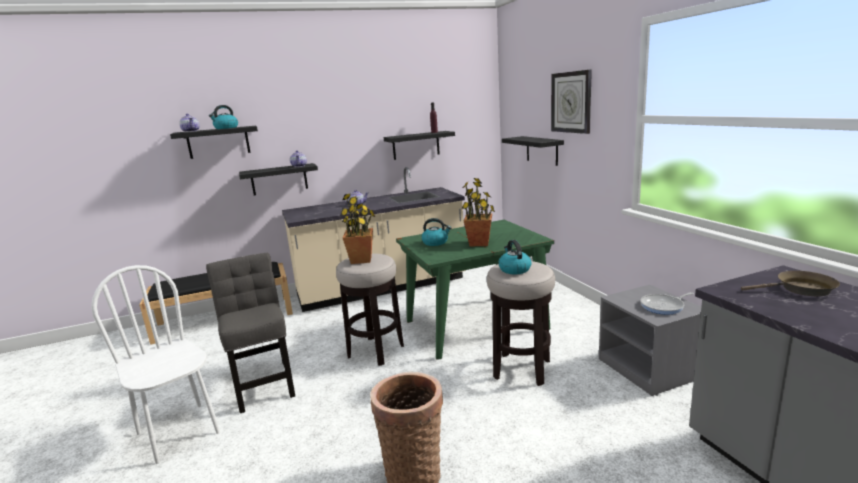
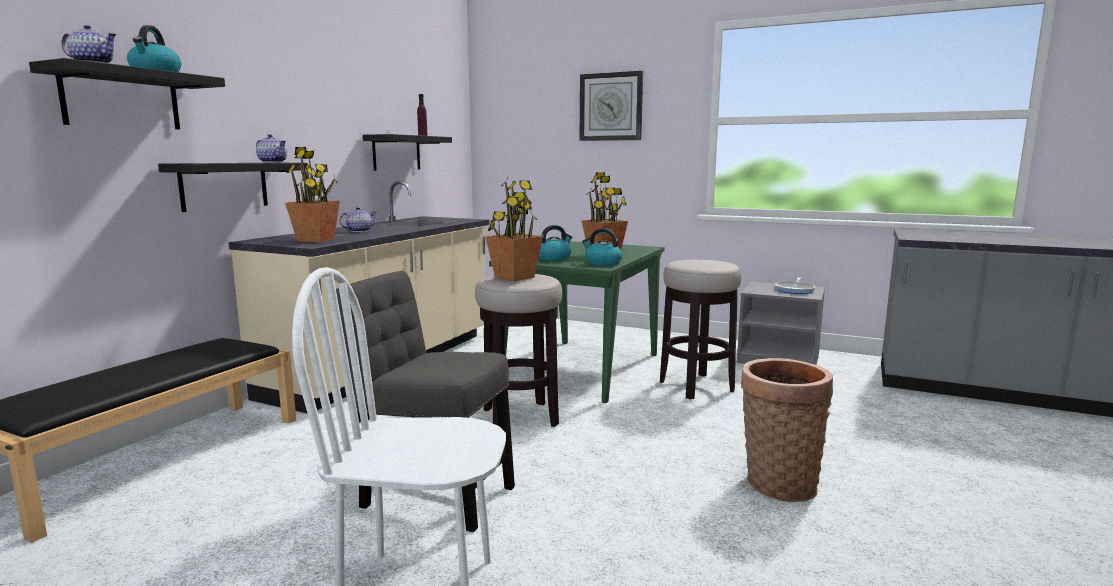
camera: 45 degrees left, 5 degrees down
(313, 213) = (316, 240): none -> potted plant
(514, 269) = (701, 263): kettle -> kettle (602, 263)
(542, 150) = (558, 165): black shelf -> none
(801, 289) = (941, 234): brown frying pan -> none

